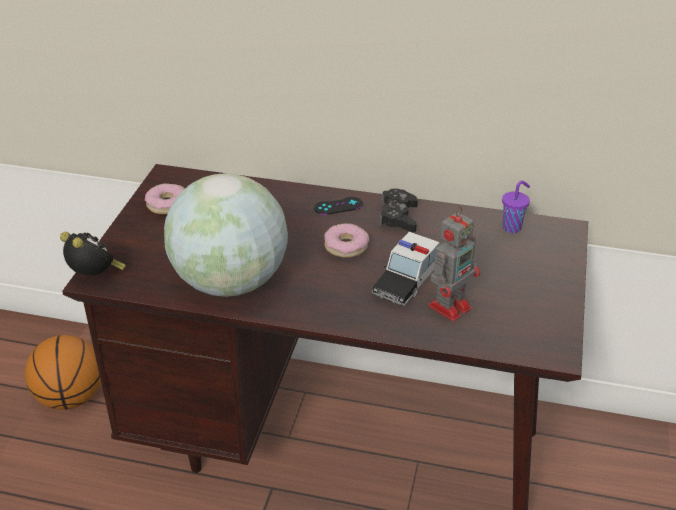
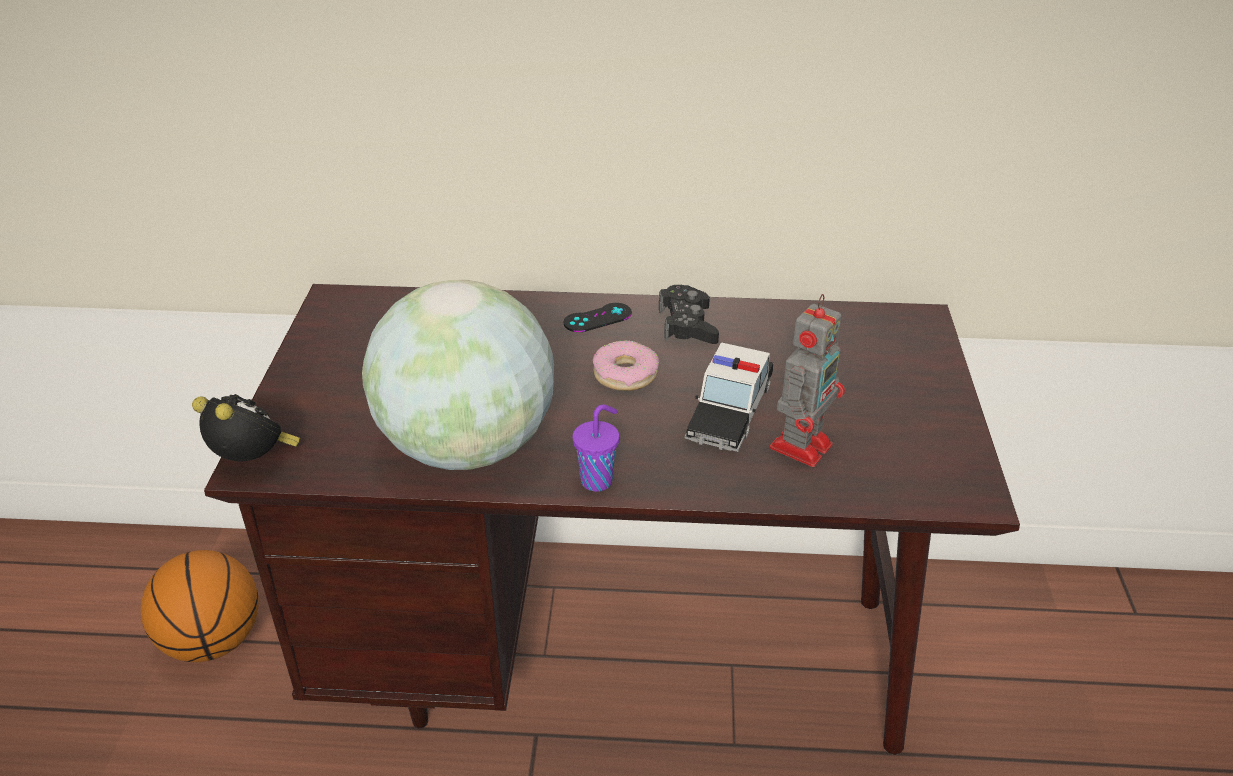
camera: 10 degrees left, 0 degrees up
(167, 204) = (343, 341): donut -> none
(512, 227) = (850, 323): purple cup -> purple cup (598, 480)

